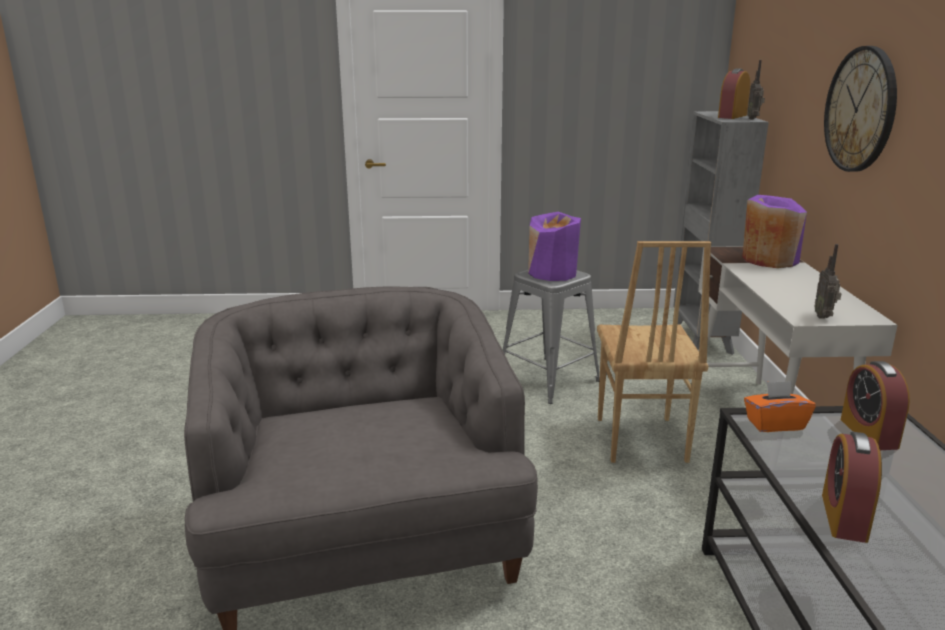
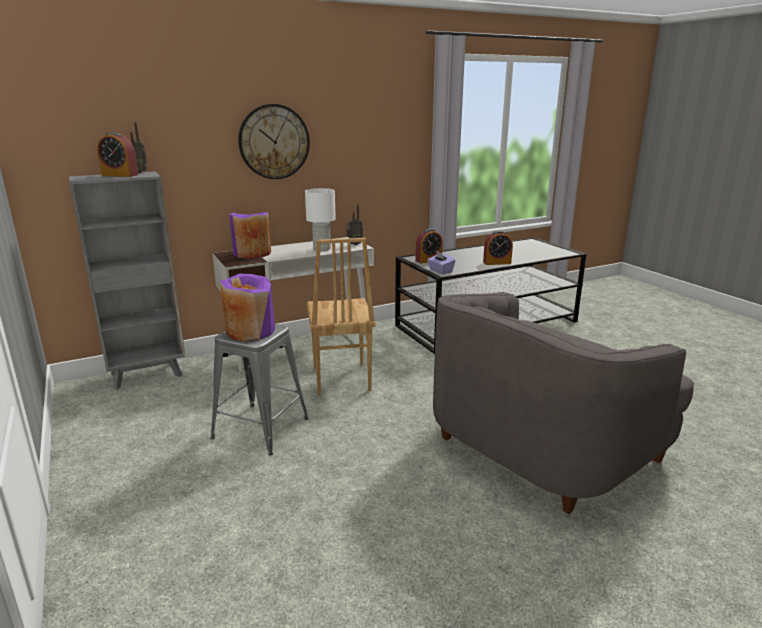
camera: 115 degrees left, 0 degrees up
(639, 440) = (340, 379): brown chair -> brown chair turned 105 degrees clockwise
(775, 424) = (440, 271): orange tissue box -> purple tissue box
(792, 294) = (322, 249): none -> white table lamp

